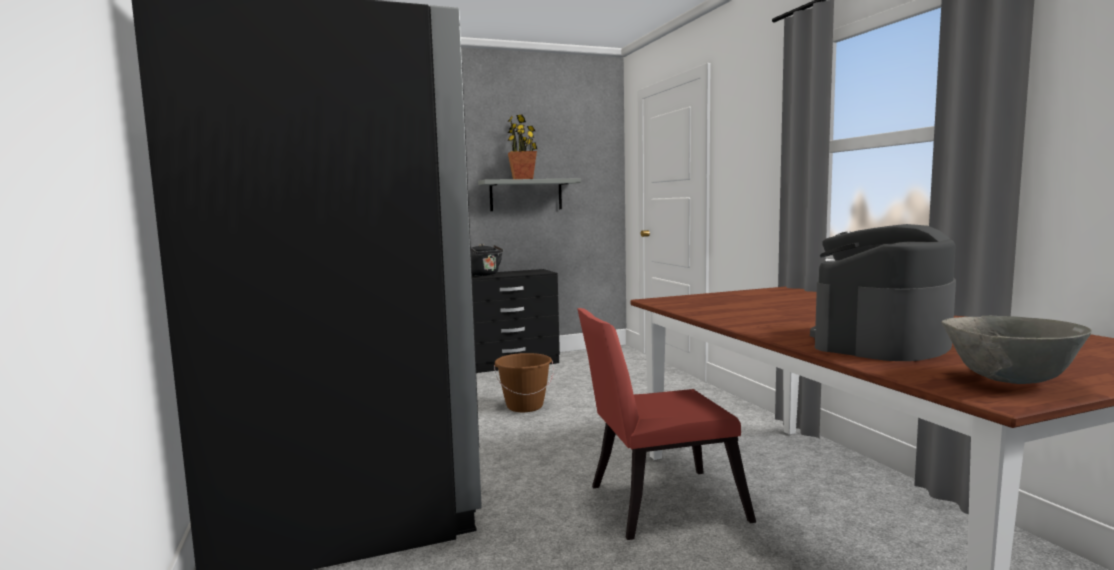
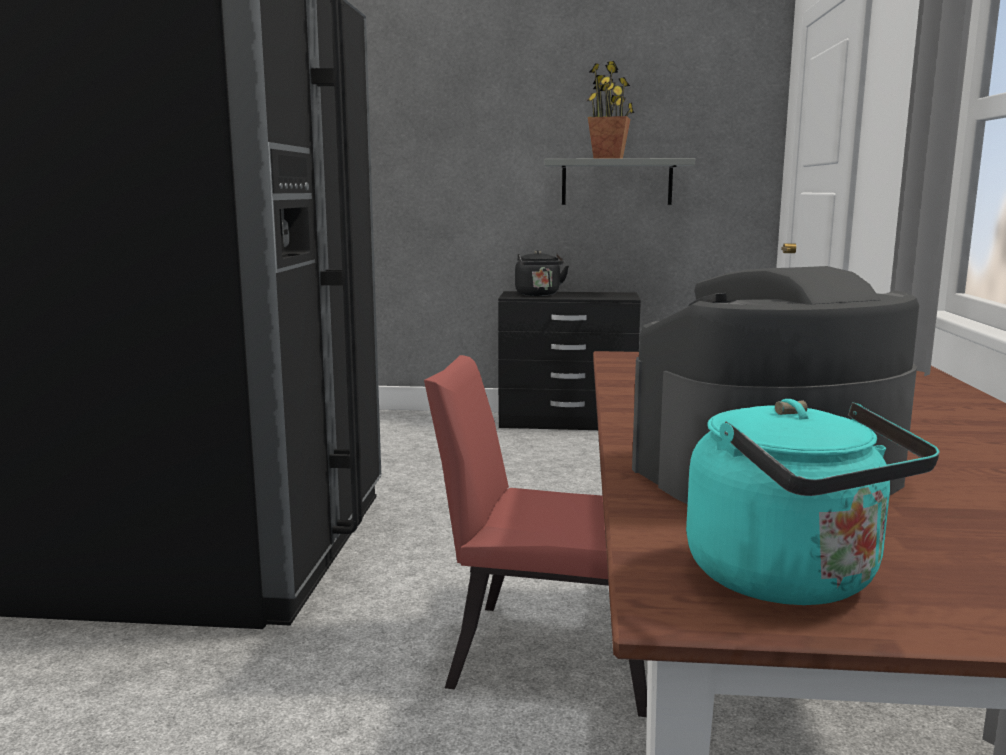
camera: 25 degrees right, 5 degrees up
(524, 406) = (523, 483): brown bucket -> none
(1009, 381) = (791, 580): grey bowl -> turquoise kettle

